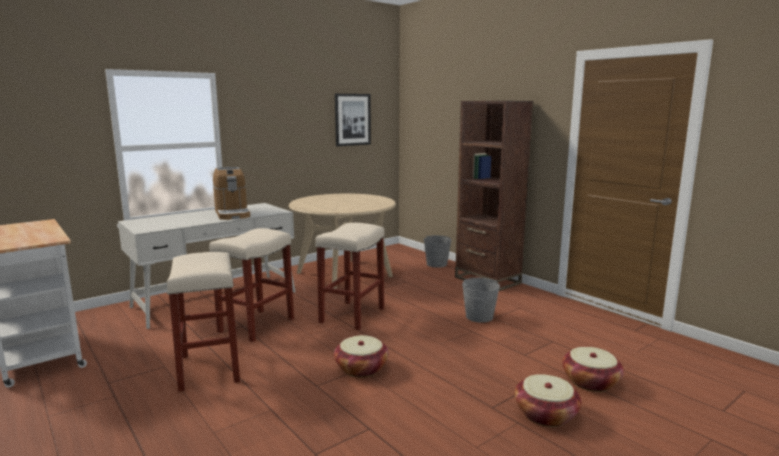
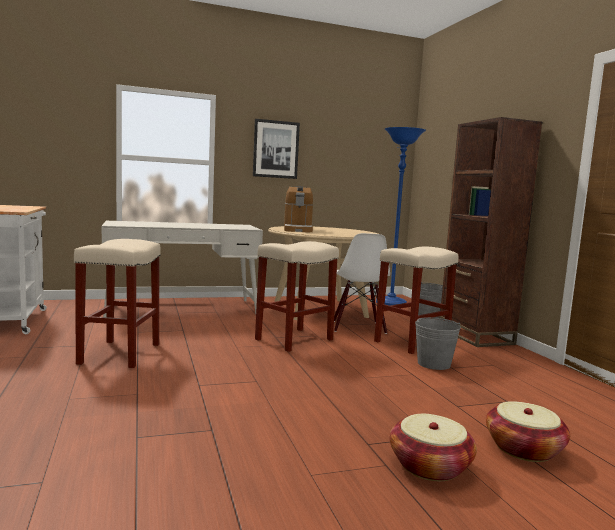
camera: 20 degrees right, 5 degrees down
(232, 213) = (206, 226): coffee machine -> coffee machine (297, 229)
(256, 326) = (195, 332): beige stool -> beige stool (411, 342)
(352, 119) = (357, 154): picture -> picture (275, 149)
(361, 368) = (257, 381): basket -> none
(392, 289) = (357, 327): none -> white chair
(398, 257) = (391, 304): none -> blue floor lamp

